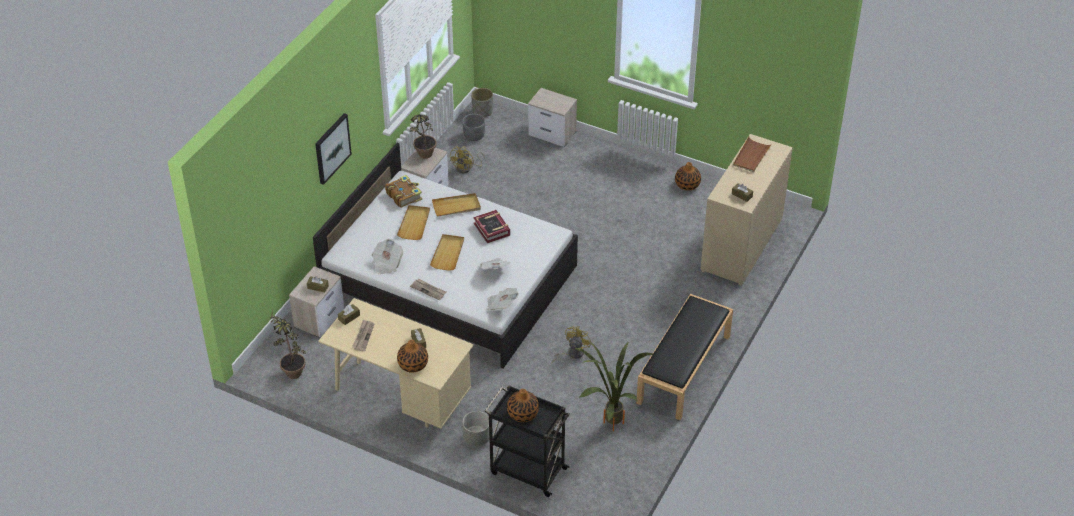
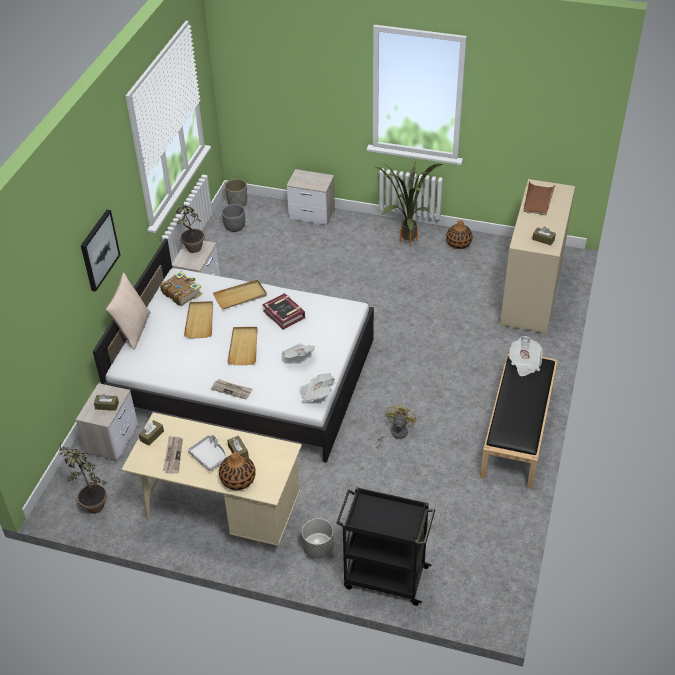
camera: 10 degrees left, 0 degrees up
(353, 223) = (133, 330): none -> beige pillow
(387, 263) = (179, 368): newspaper -> newspaper (524, 363)
(393, 341) = (209, 456): none -> grey tray
(466, 168) = (235, 259): yellow fan -> none
(522, 413) = (381, 518): vase -> none
(607, 425) = (457, 507): potted plant -> potted plant (404, 243)

